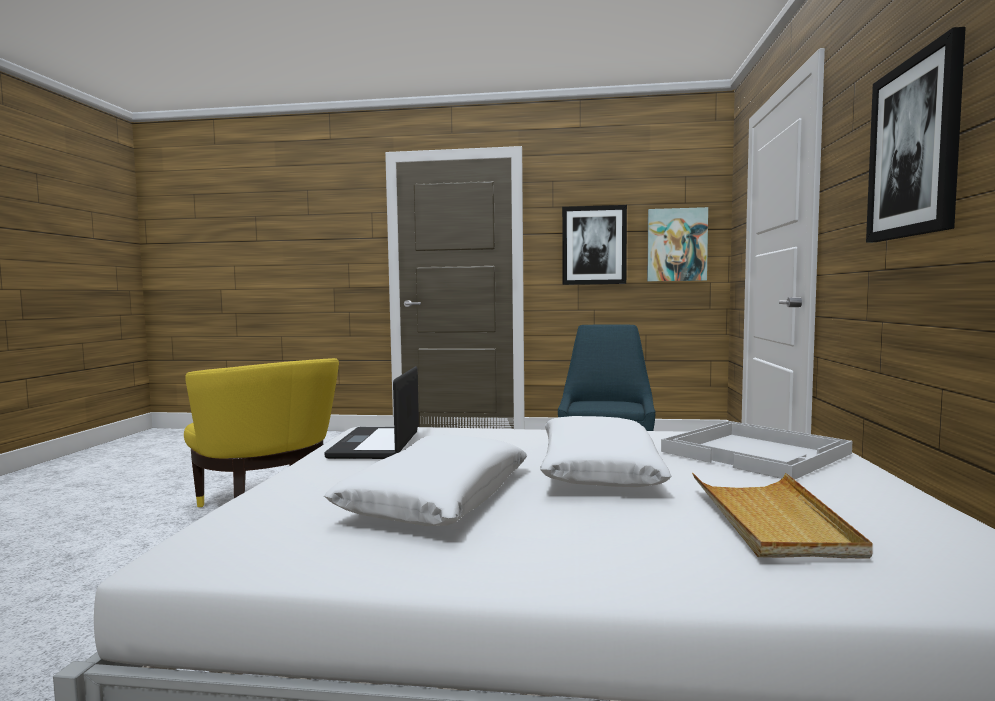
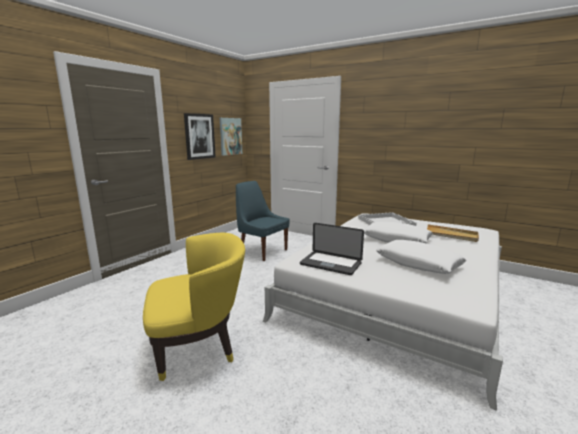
camera: 65 degrees left, 10 degrees up
(914, 148) = (403, 128): picture -> none

